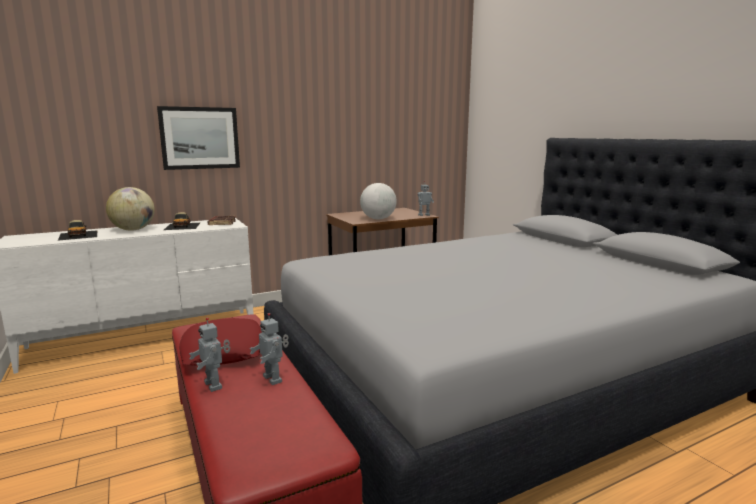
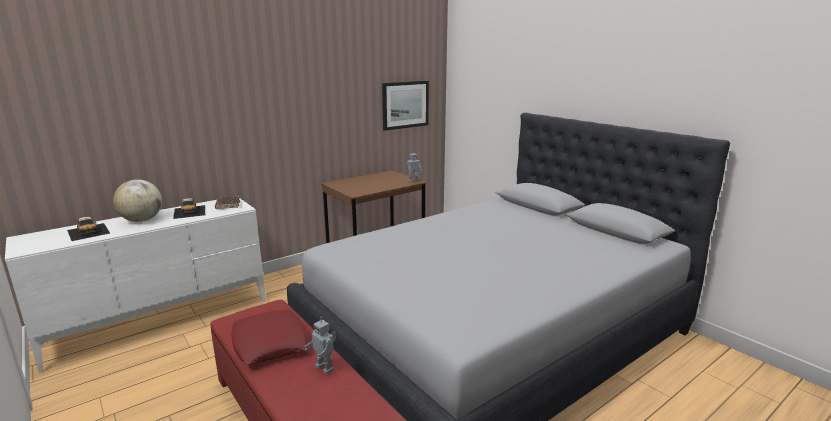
camera: 10 degrees left, 5 degrees up
(200, 138) = (197, 122): picture -> picture (405, 105)
(214, 385) = (277, 379): toy robot -> none
(378, 219) = (373, 188): globe -> none

